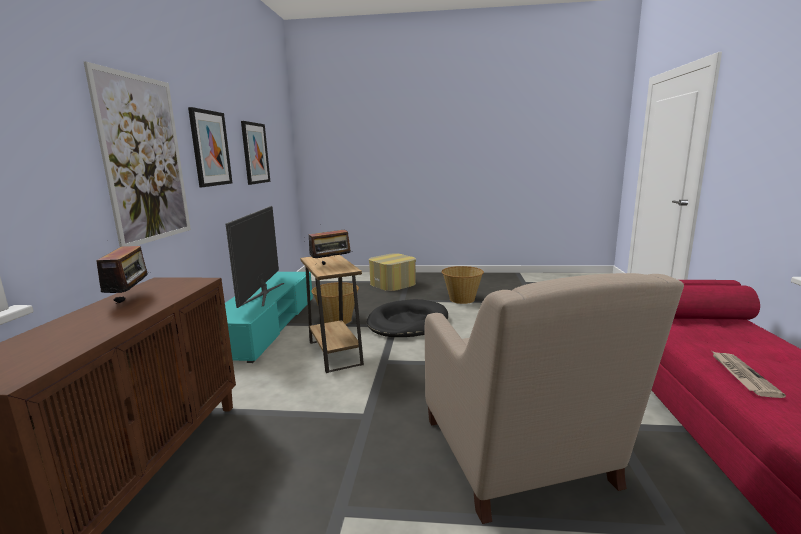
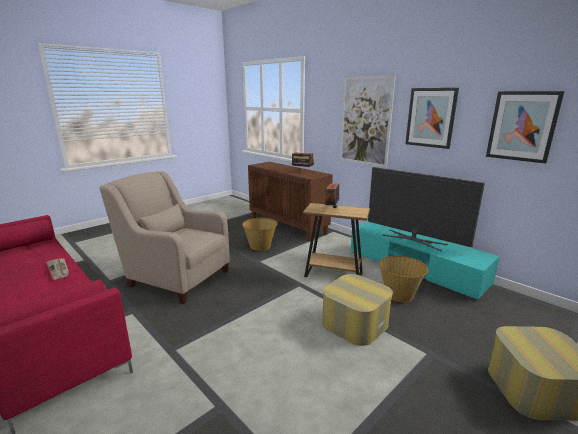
camera: 130 degrees right, 5 degrees up
(407, 322) = (355, 323): black dog bed -> ottoman
(462, 299) = (394, 409): basket -> basket (260, 246)

